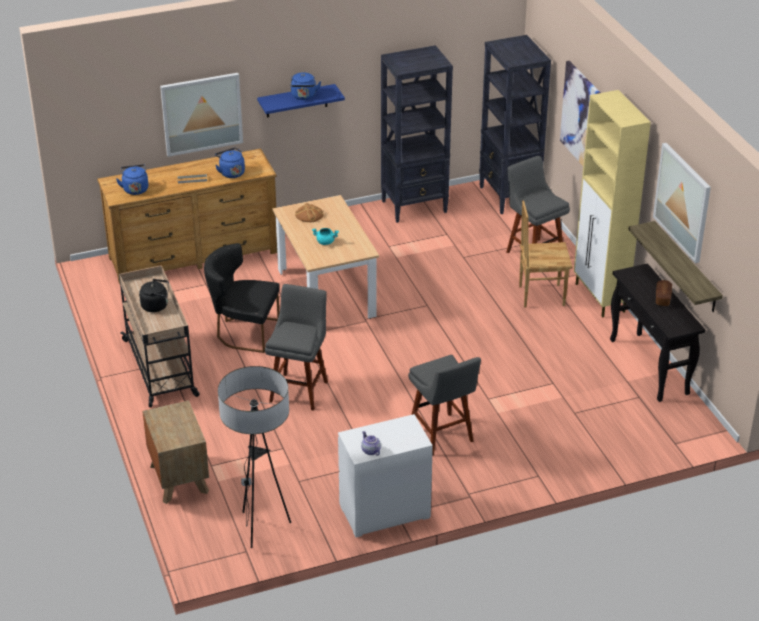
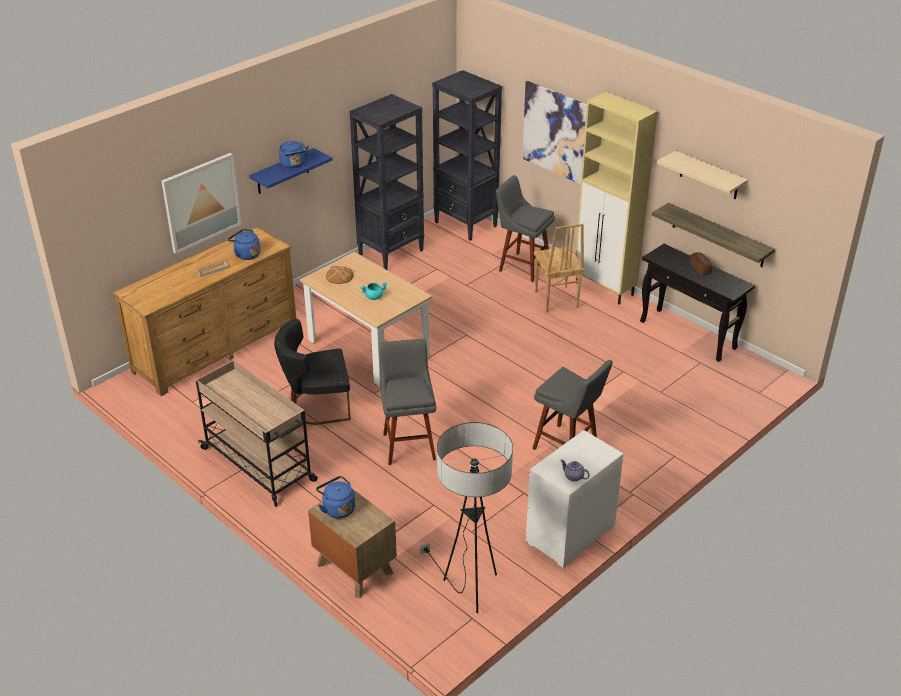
camera: 25 degrees left, 0 degrees up
(135, 189) = (160, 293): blue kettle -> blue kettle (337, 508)
(156, 306) = (253, 401): black kettle -> none
(541, 295) = (555, 300): brown chair -> brown chair turned 75 degrees counterclockwise
(682, 202) = (709, 176): picture -> beige shelf

